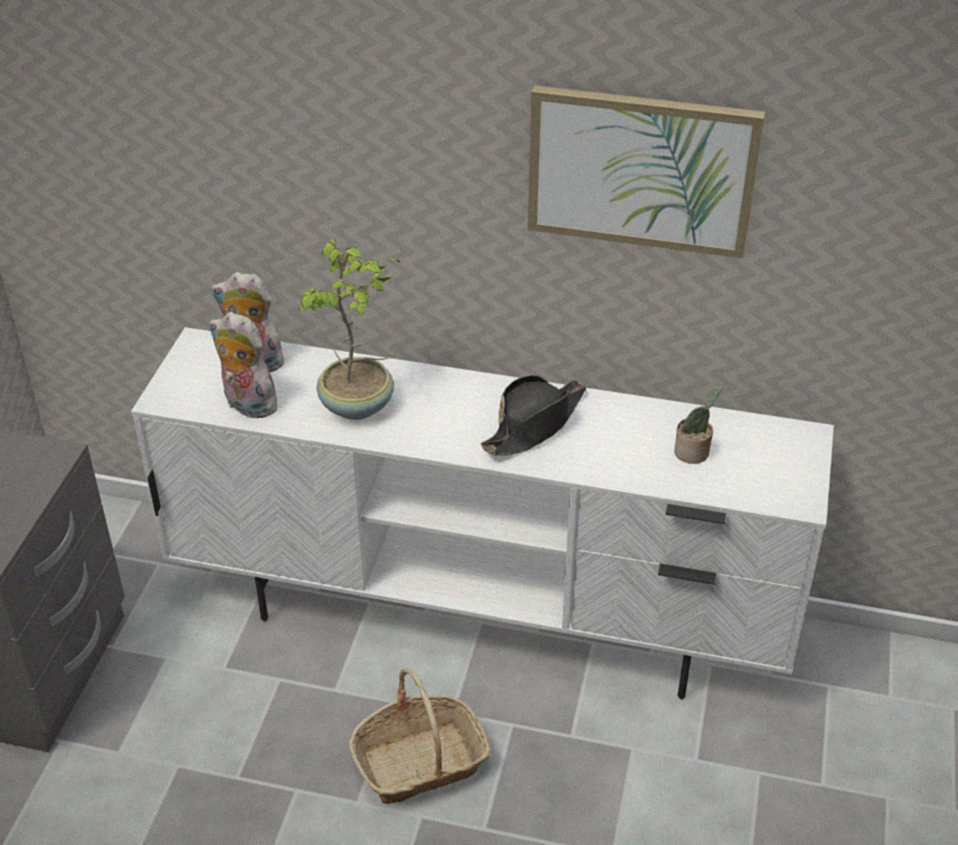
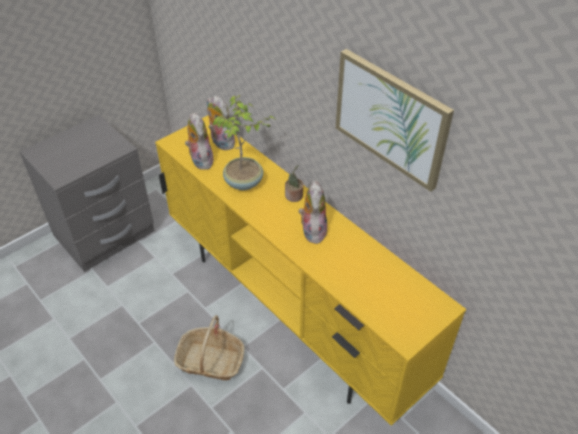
camera: 35 degrees right, 5 degrees up
(483, 616) = (292, 311): white tv stand -> yellow tv stand
(534, 424) = (312, 230): black hat -> plush toy
(694, 453) = (375, 285): potted plant -> potted plant (294, 196)

